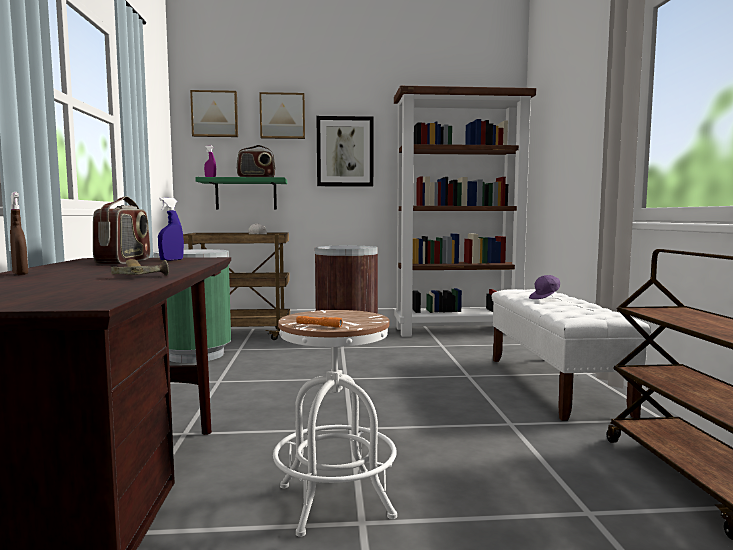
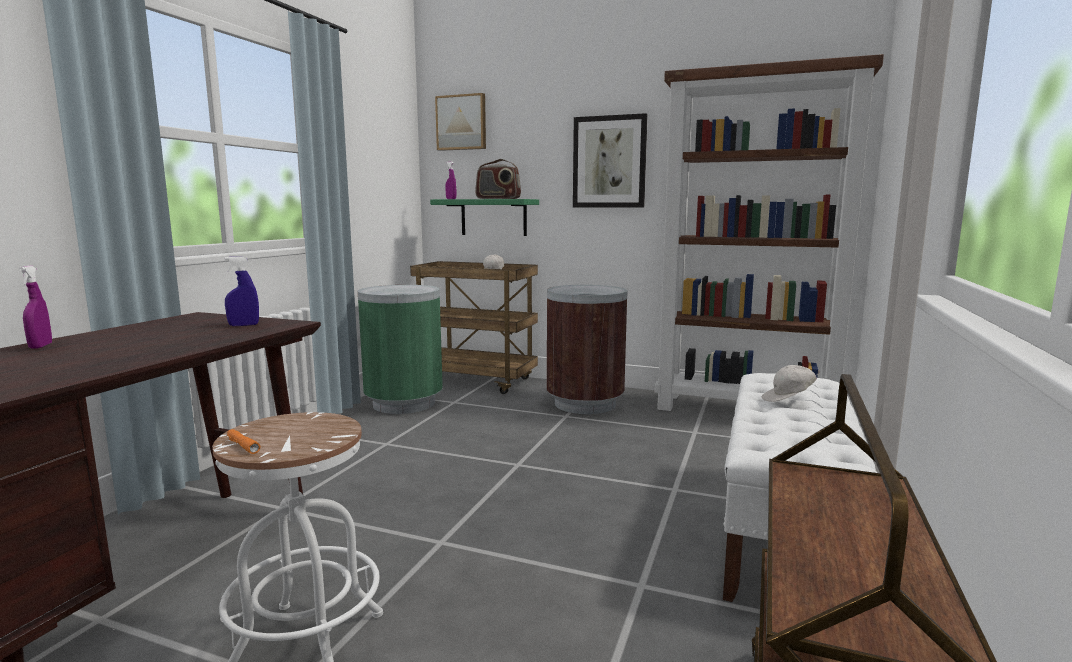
camera: 25 degrees right, 5 degrees up
(20, 274) = (40, 346): brown spray bottle -> purple spray bottle
(124, 261) = (198, 324): radio -> none
(139, 273) = (125, 355): hammer -> none
(282, 116) = (535, 120): picture -> none
(546, 298) = (789, 399): purple cap -> white cap

